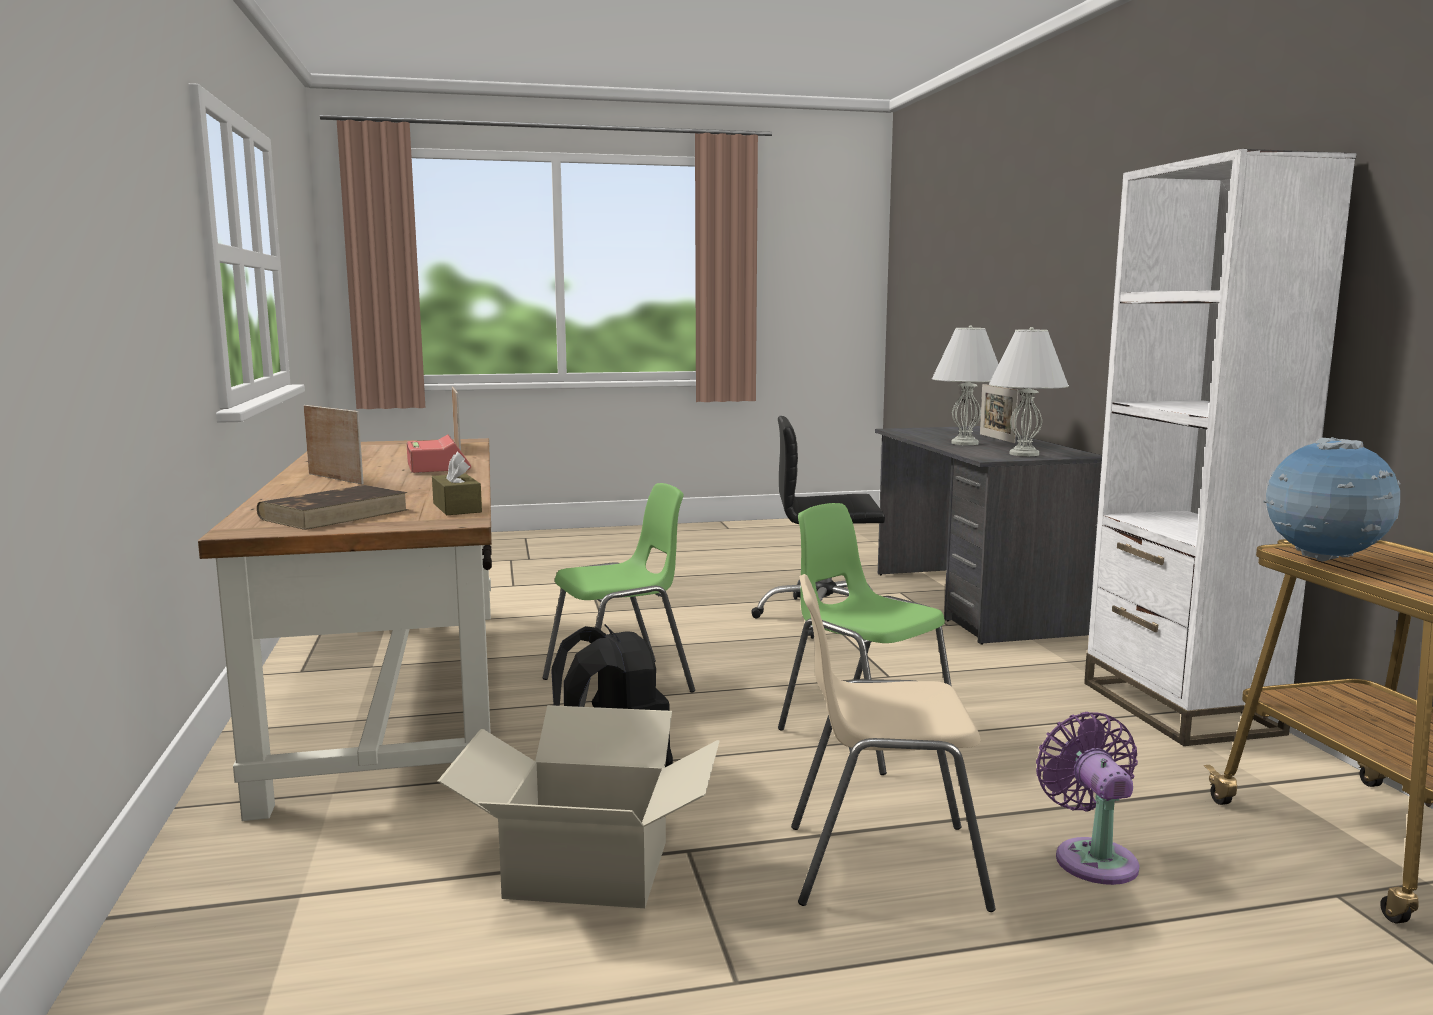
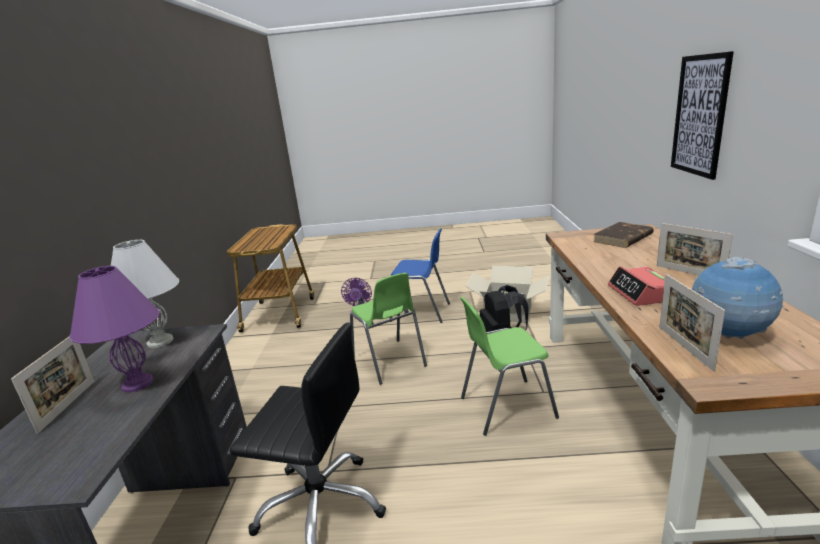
camera: 165 degrees left, 10 degrees up
(107, 254) = (700, 115): none -> picture
(457, 508) = (571, 243): brown tissue box -> none
(882, 864) = (421, 312): beige chair -> blue chair
(964, 443) = (137, 384): white table lamp -> purple table lamp
(1179, 708) = (234, 371): white bookcase -> none
(1323, 561) = (275, 241): globe -> globe (728, 335)

